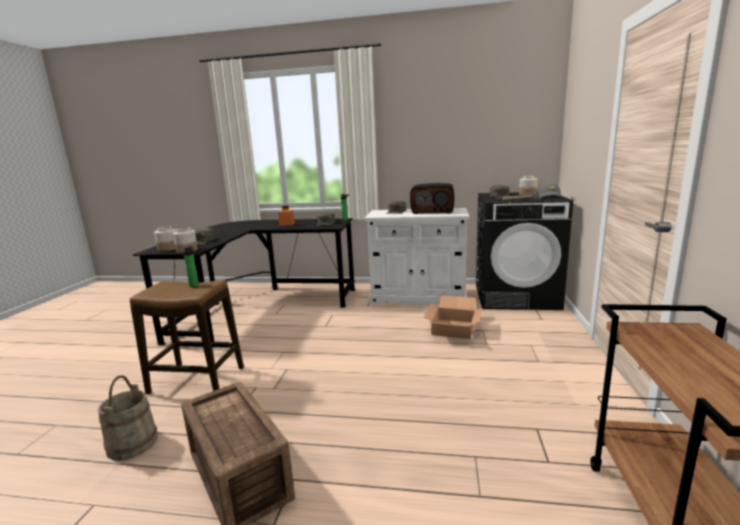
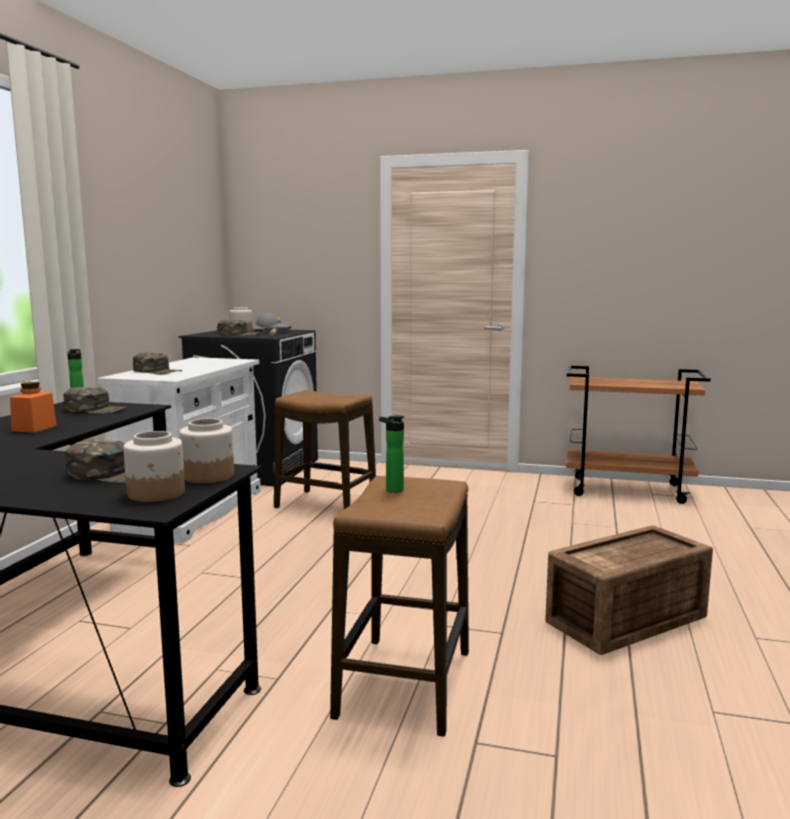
camera: 85 degrees left, 5 degrees down
(132, 443) = (590, 713): beige bucket -> none
(432, 211) = (191, 364): radio -> none
(452, 328) = (325, 505): cardboard box -> stool

